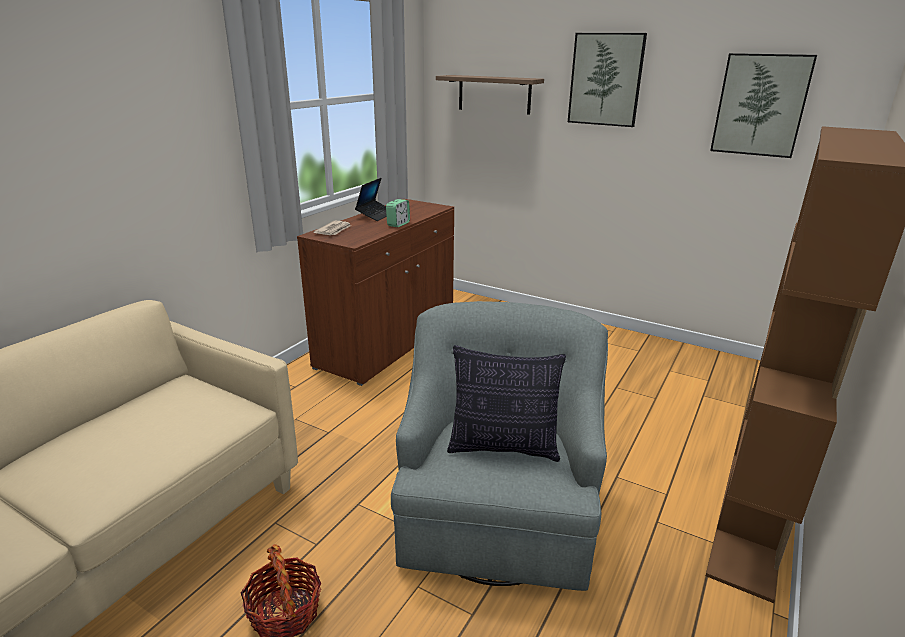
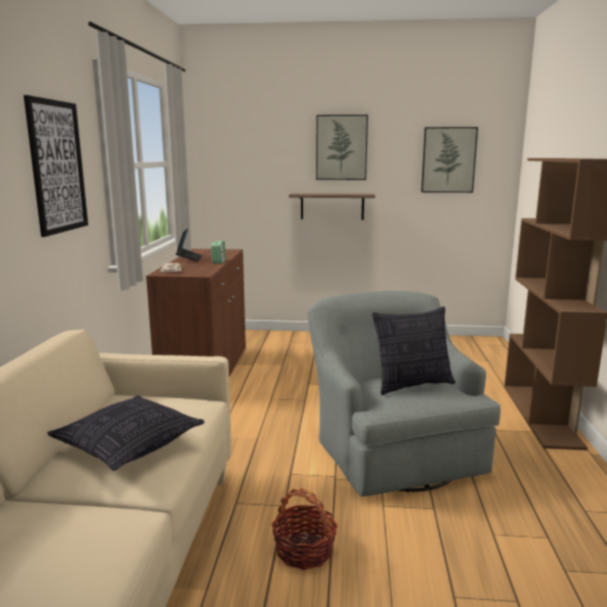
camera: 25 degrees left, 10 degrees down
(108, 452) = (129, 446): none -> pillow
(155, 117) = (57, 167): none -> picture
(494, 94) = (252, 162): shelf -> shelf (332, 206)

